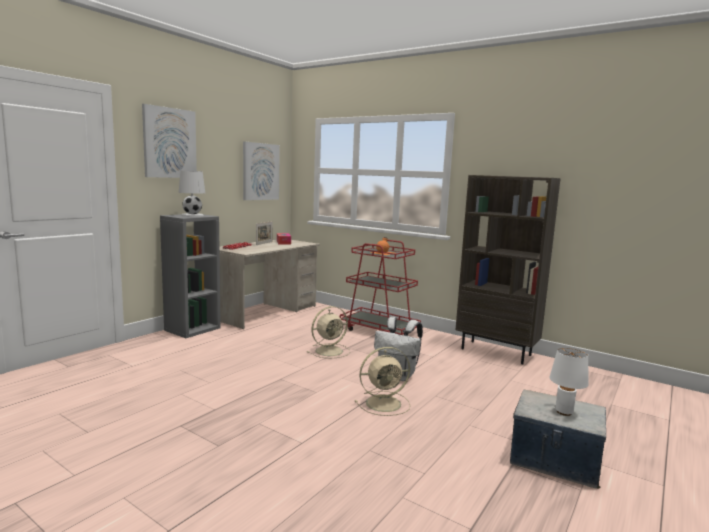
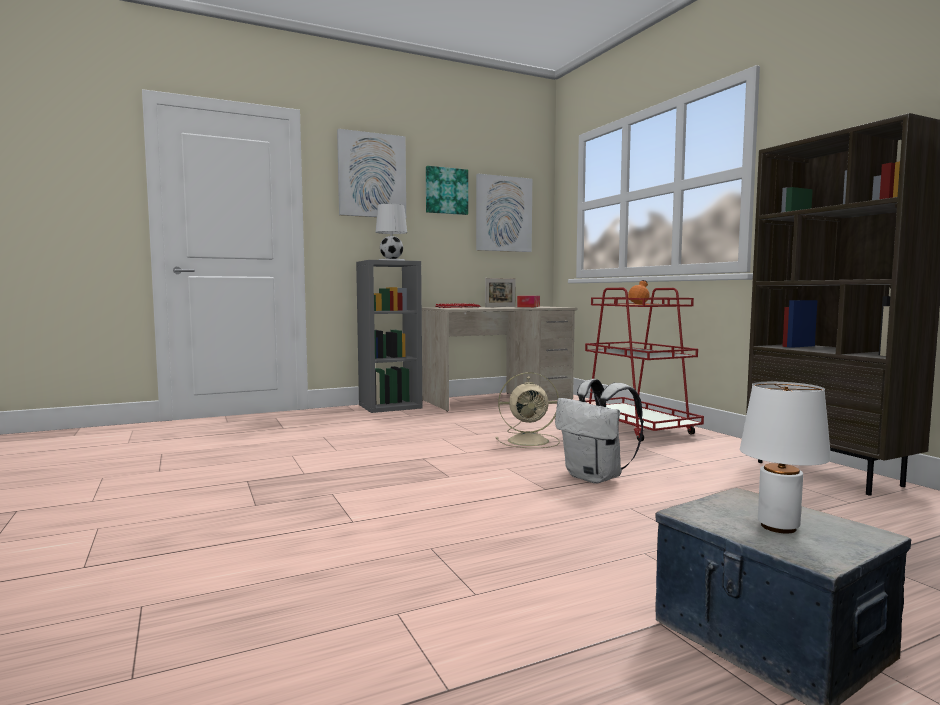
camera: 30 degrees right, 5 degrees down
(223, 155) = (446, 191): none -> picture
(385, 403) = (531, 503): beige fan -> none

